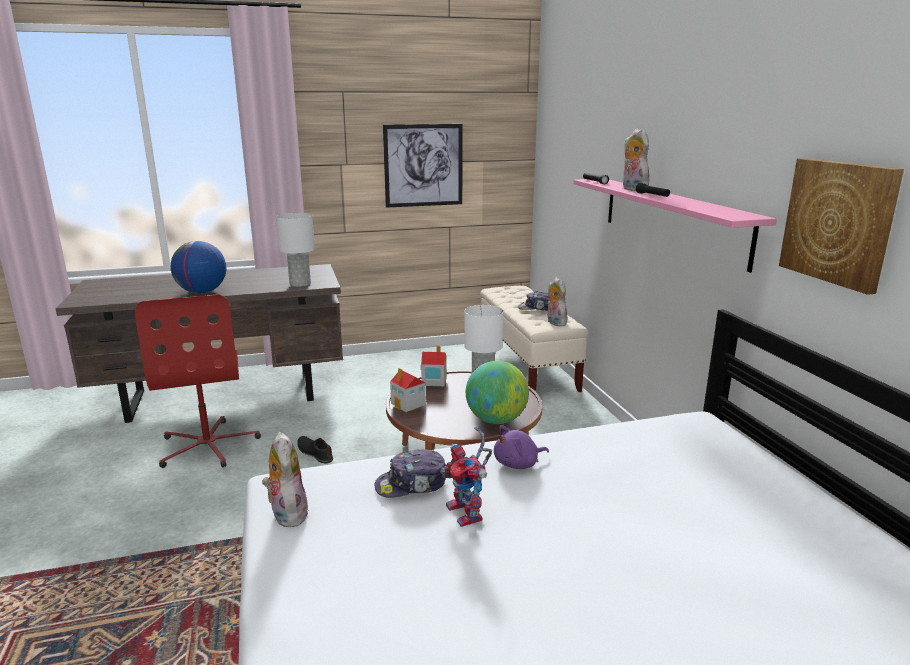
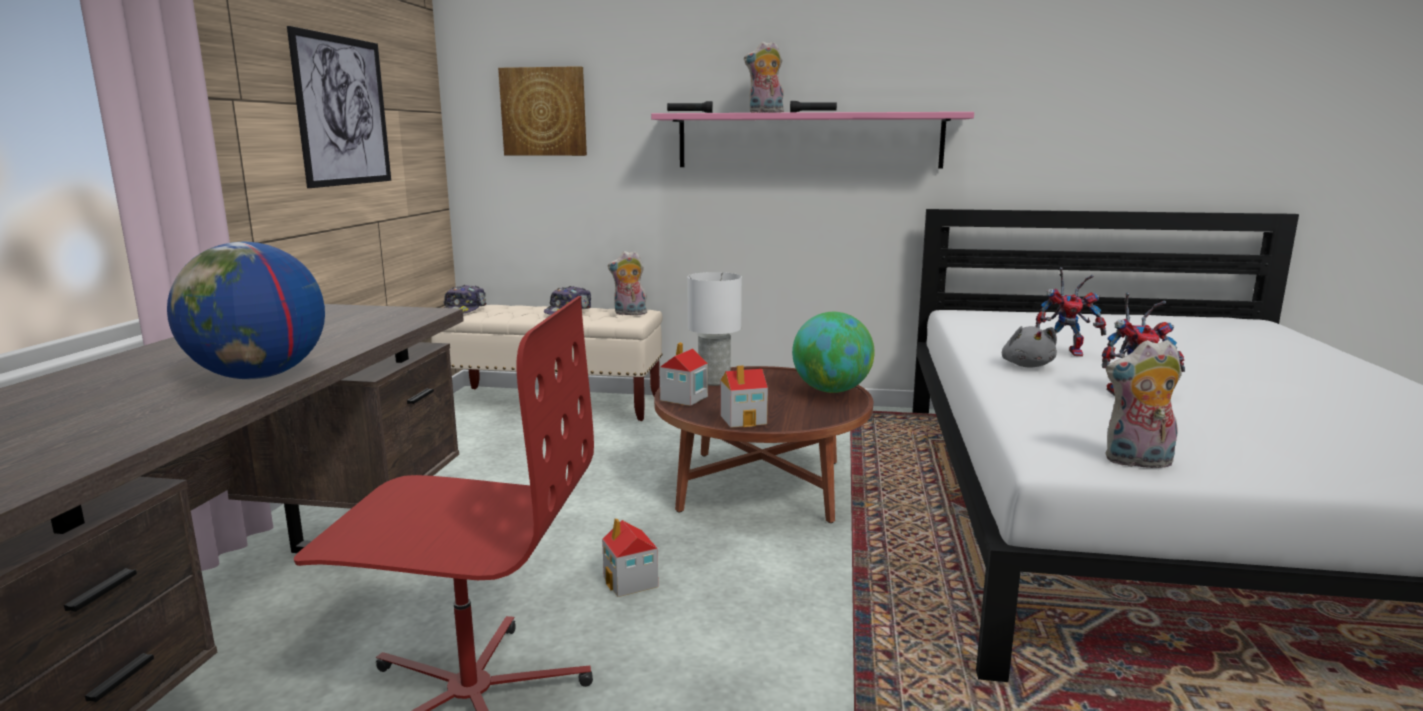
camera: 65 degrees left, 5 degrees down
(300, 284) = (385, 322): white table lamp -> none
(315, 453) = (631, 582): black shoe -> toy house
(411, 484) = (1070, 402): cap -> cap (465, 309)
(518, 464) = (1027, 365): purple plush toy -> grey plush toy
(586, 479) = (1065, 352): none -> toy robot
(838, 222) = (1036, 104): picture -> picture (544, 112)

